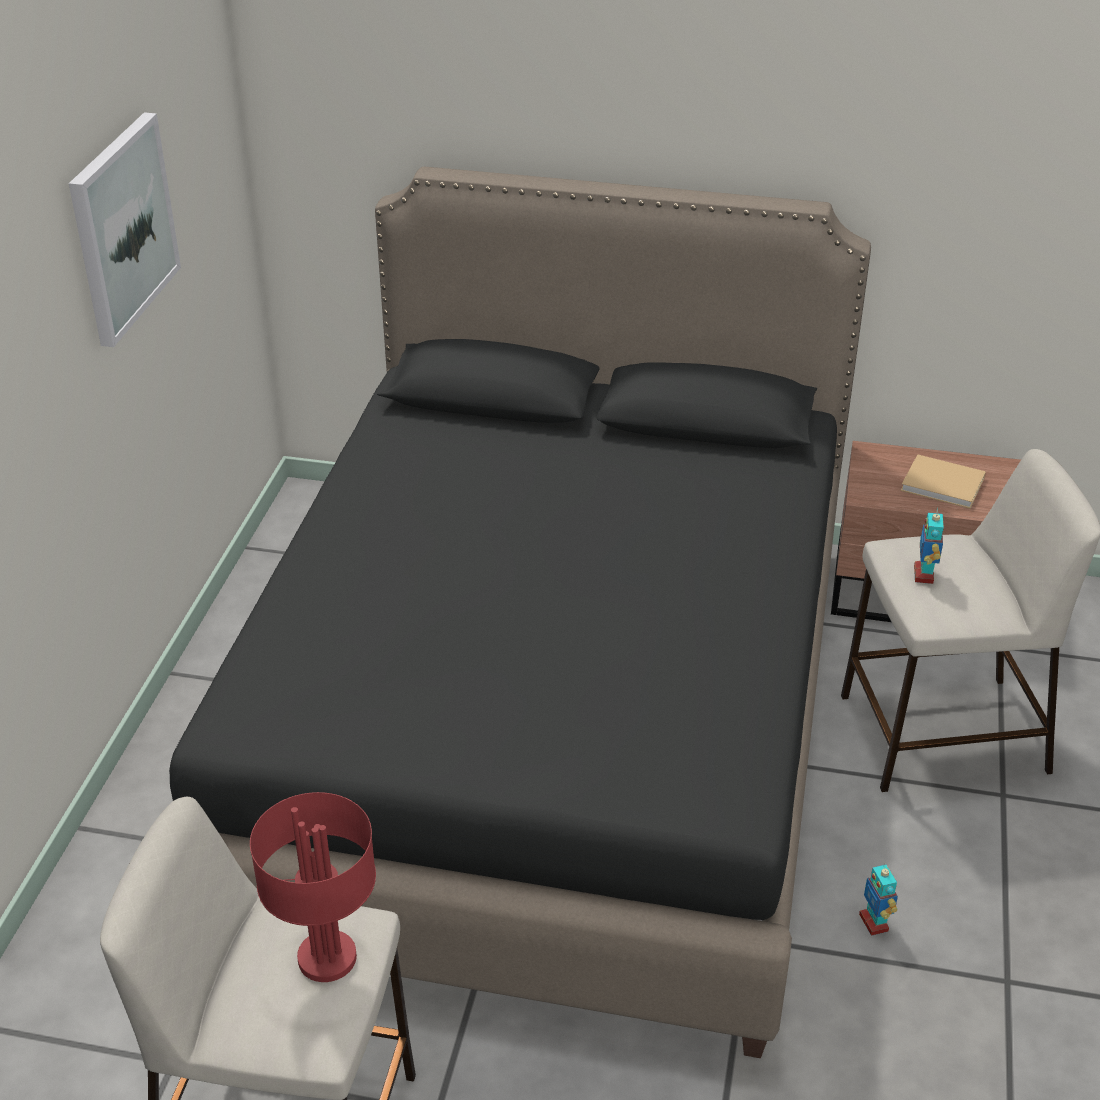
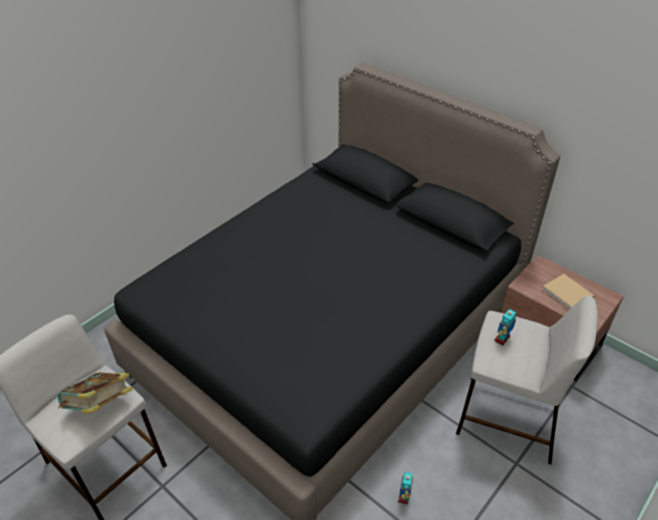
camera: 30 degrees right, 5 degrees up
(122, 228) = (196, 60): picture -> none
(328, 956) = (100, 406): red table lamp -> book

